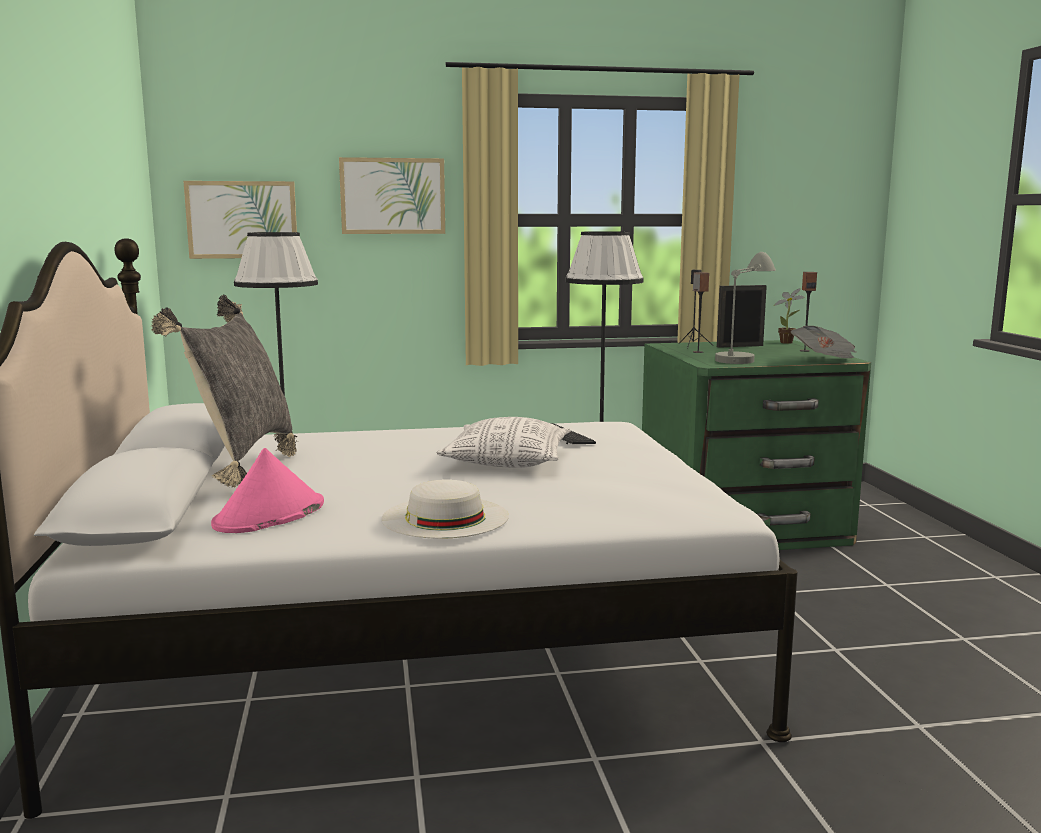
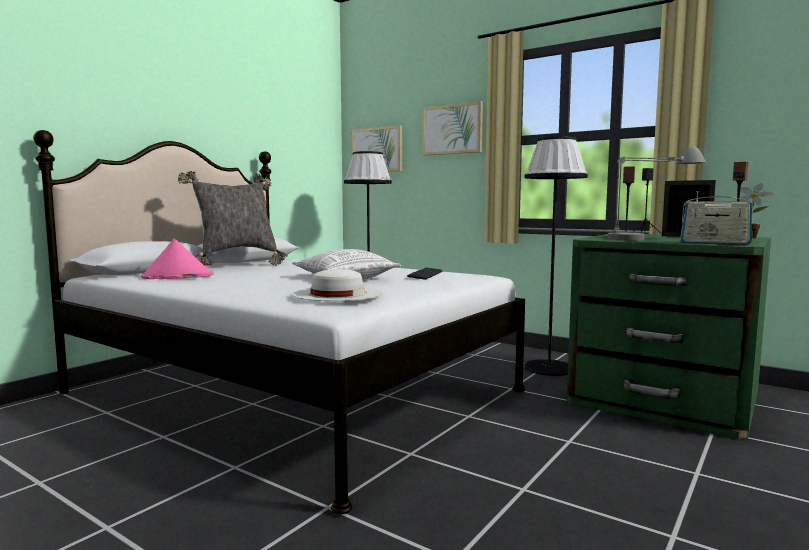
camera: 45 degrees right, 5 degrees down
(445, 517) = (216, 287): white hat -> white hat (337, 294)
(825, 360) = (714, 243): newspaper -> radio

